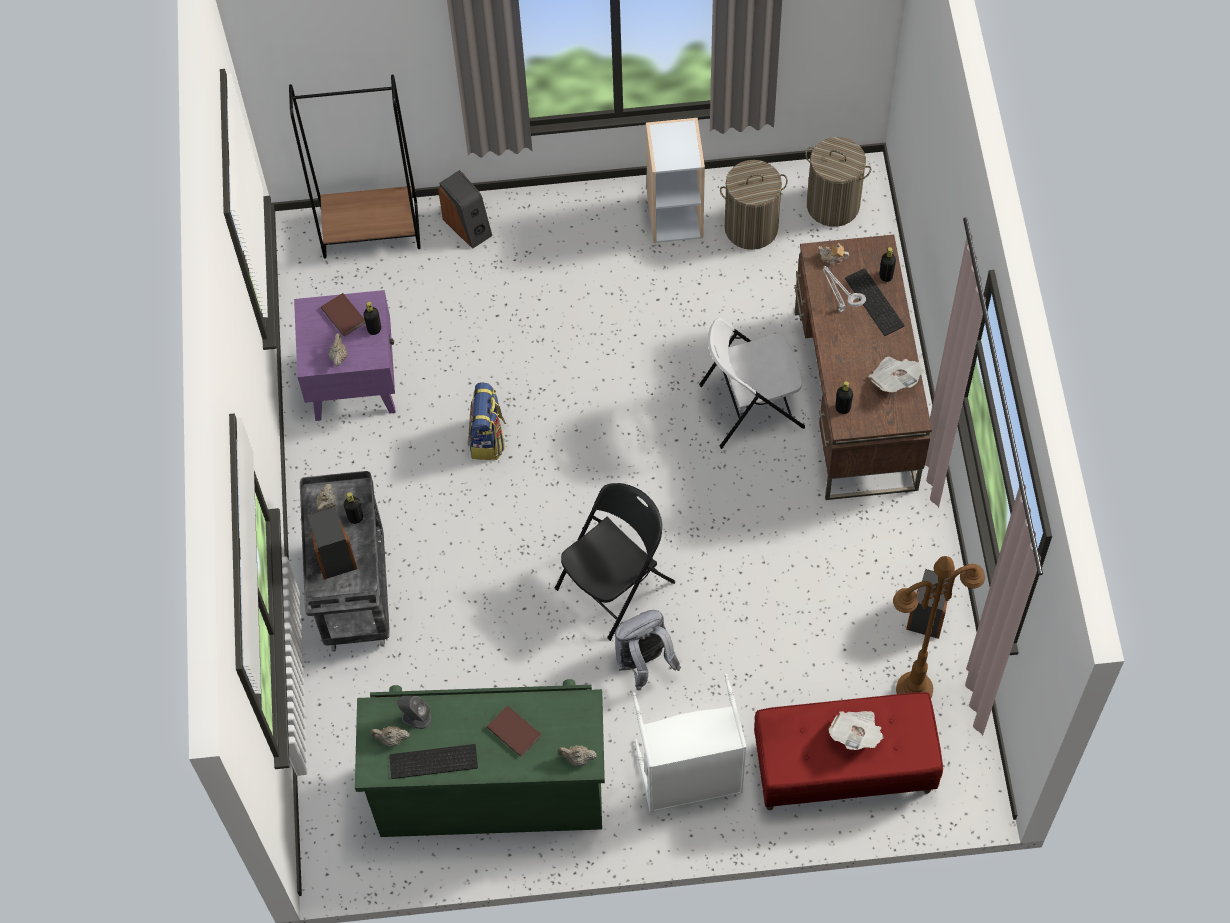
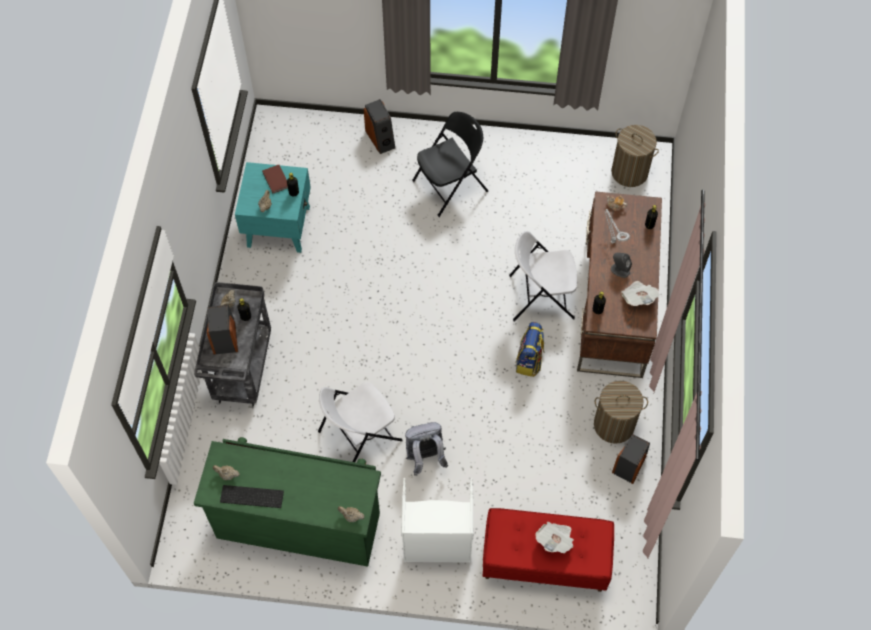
camera: 10 degrees right, 0 degrees up
(353, 381) = (278, 226): purple nightstand -> turquoise nightstand
(371, 231) = (316, 129): clothes rack -> none
(416, 717) = (248, 463): grey speaker -> grey speaker (619, 270)
(488, 439) = (358, 283): backpack -> backpack (529, 361)
(514, 730) = (313, 487): brown book -> none
(545, 652) = (359, 435): none -> white chair
(615, 585) = (418, 400): black chair -> black chair (450, 186)
(675, 215) = (521, 158): bookcase -> none
(751, 228) = (570, 176): laundry basket -> laundry basket (614, 425)
(876, 302) = (638, 241): keyboard -> none
(914, 690) = (607, 516): brown floor lamp -> none

